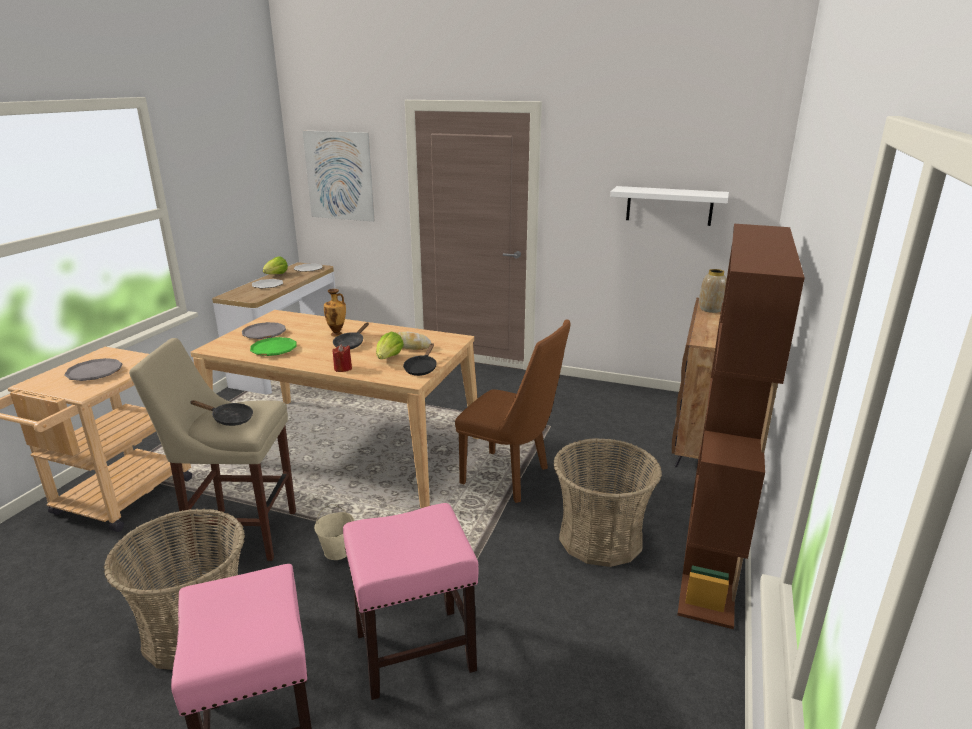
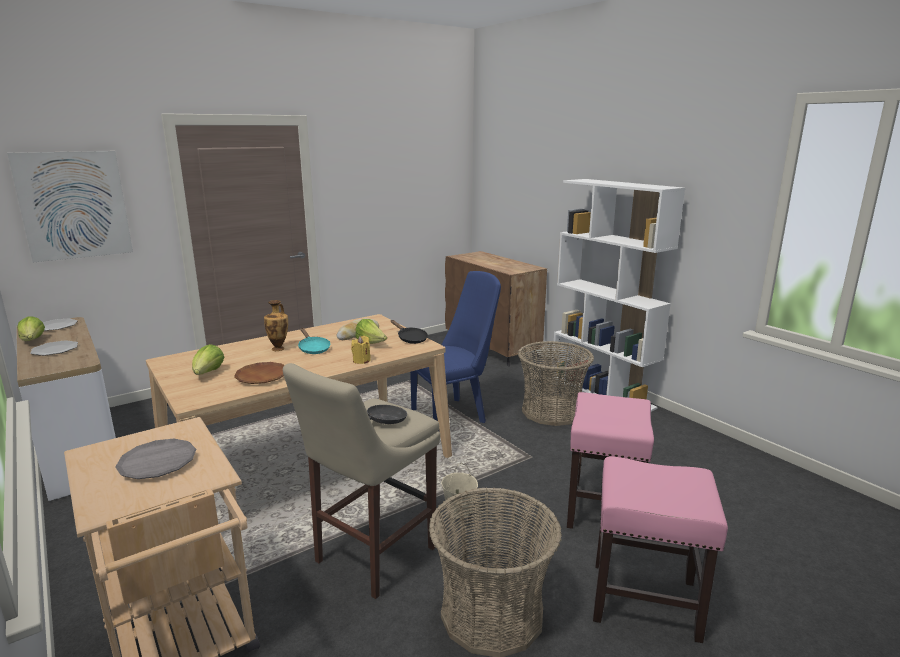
camera: 55 degrees left, 5 degrees down
(264, 334) = (208, 374): grey plate -> lettuce
(274, 350) = (262, 376): green plate -> brown plate
(343, 368) = (361, 360): red candle -> yellow candle
(350, 344) = (313, 348): black frying pan -> turquoise frying pan
(512, 478) = (453, 414): brown chair -> blue chair
(669, 206) = (410, 193): white shelf -> none
(710, 309) = (470, 259): vase -> none
(710, 561) = (602, 392): brown bookcase -> white bookcase

